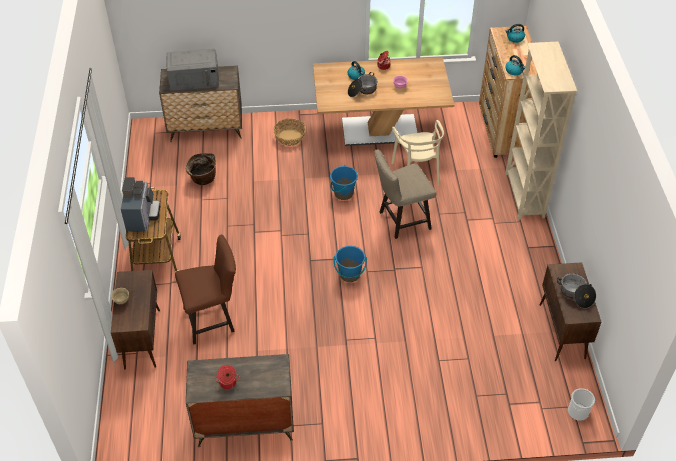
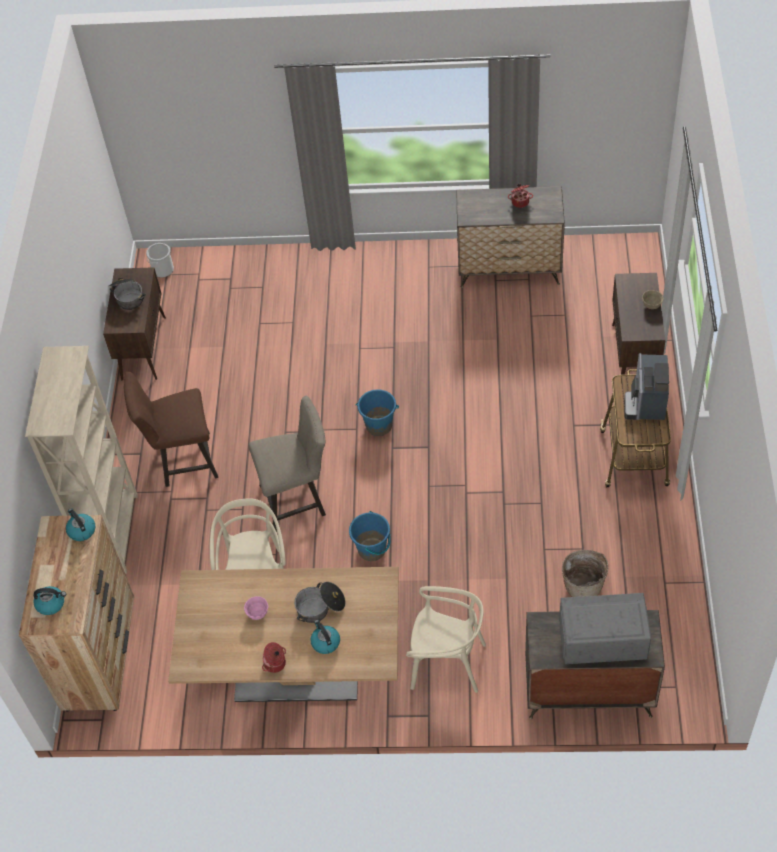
camera: 170 degrees left, 5 degrees up
(213, 319) = (551, 375): brown stool -> brown stool (182, 461)
(289, 137) = (447, 663): basket -> beige chair

